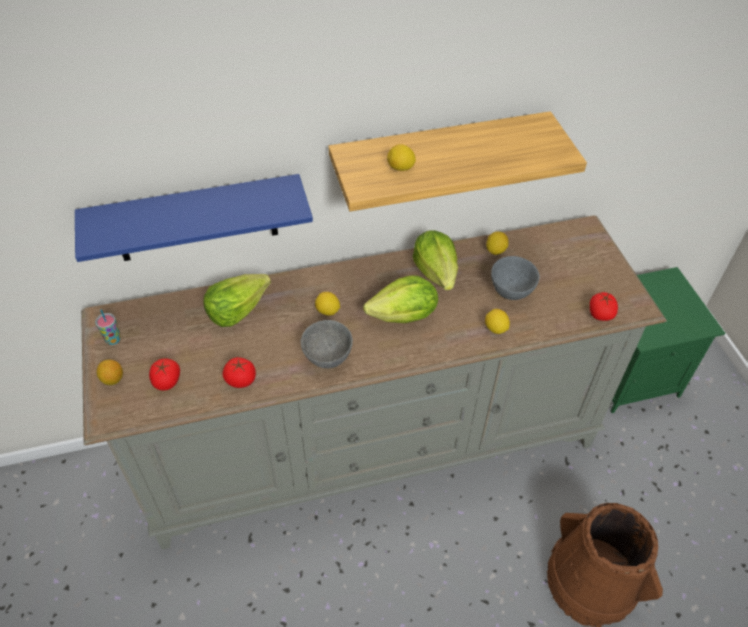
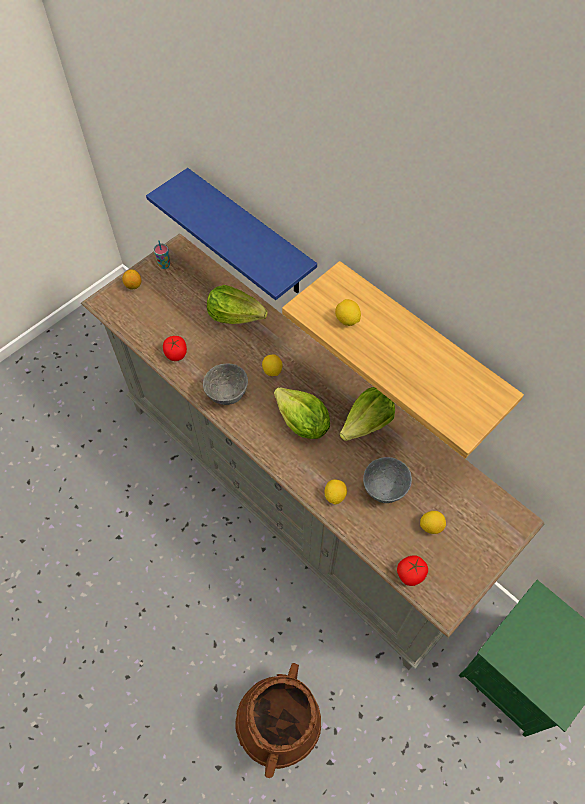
camera: 60 degrees right, 10 degrees up
(167, 381) = (149, 314): tomato -> none
(495, 250) = (426, 456): lemon -> lemon (431, 526)

